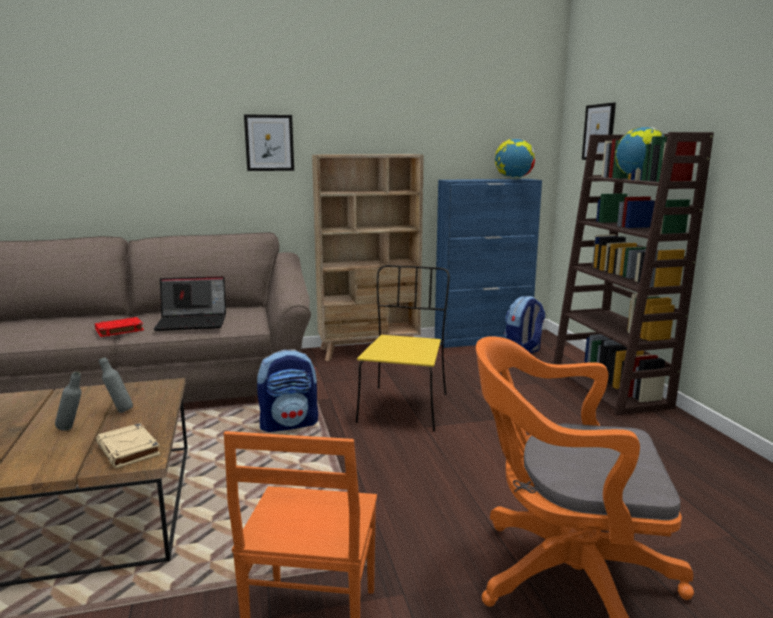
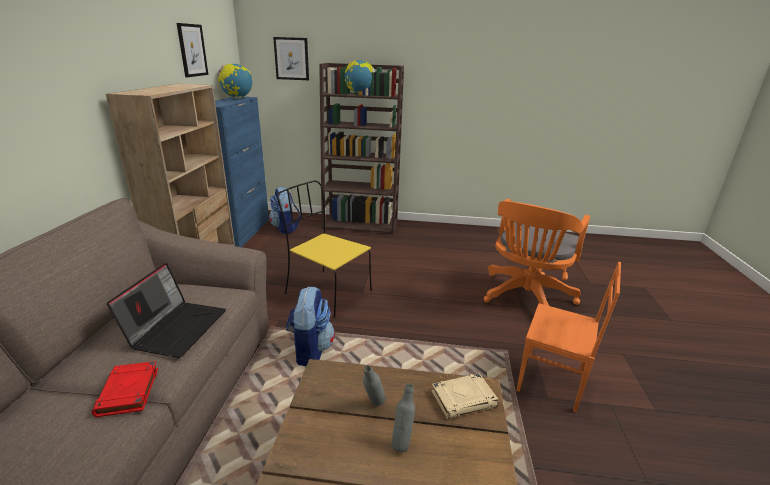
camera: 70 degrees left, 10 degrees up
(269, 143) = (53, 83): picture -> picture (192, 50)

